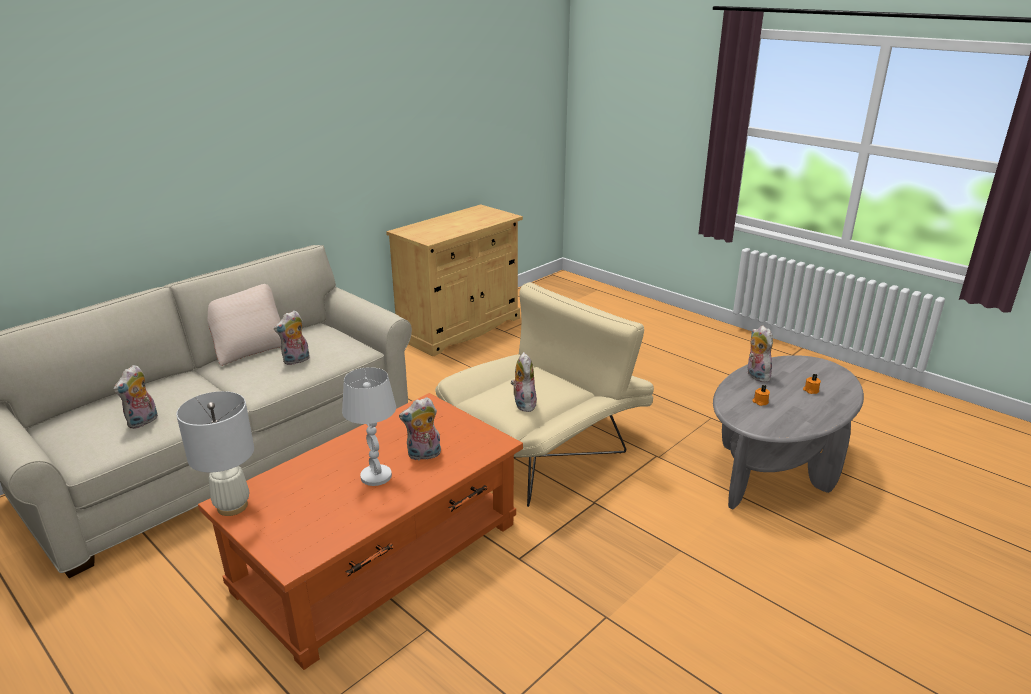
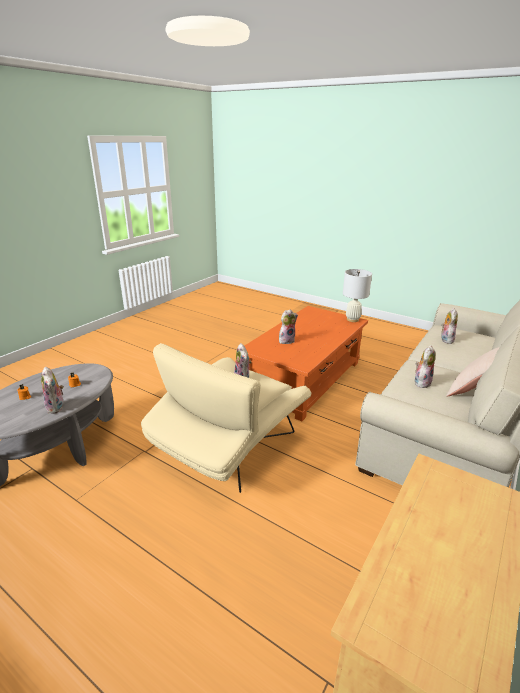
camera: 170 degrees right, 0 degrees up
(375, 476) = (303, 332): white table lamp -> none

